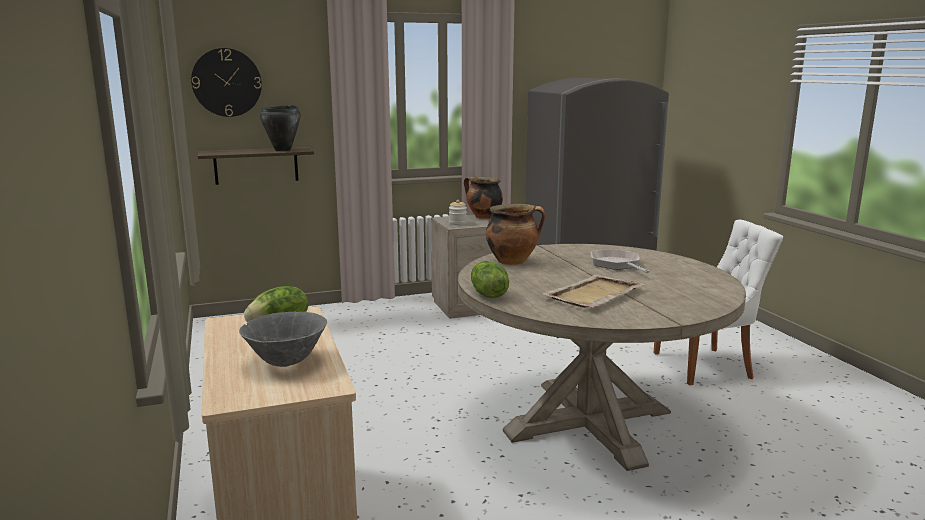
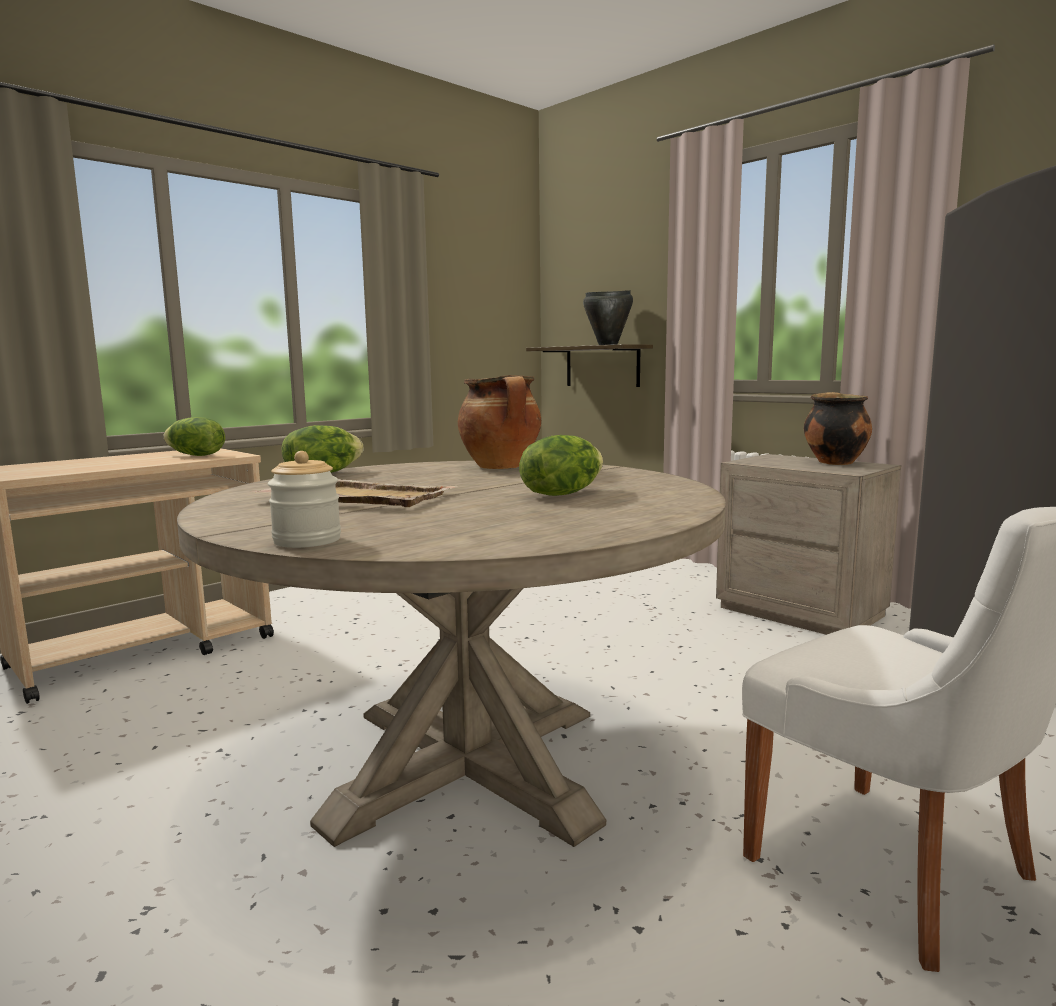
camera: 65 degrees right, 5 degrees down
(226, 82) = (584, 270): wall clock -> none
(286, 362) = (86, 465): grey bowl -> none
(457, 223) = (763, 461): jar -> jar (307, 540)
(616, 264) = (562, 494): frying pan -> lettuce

